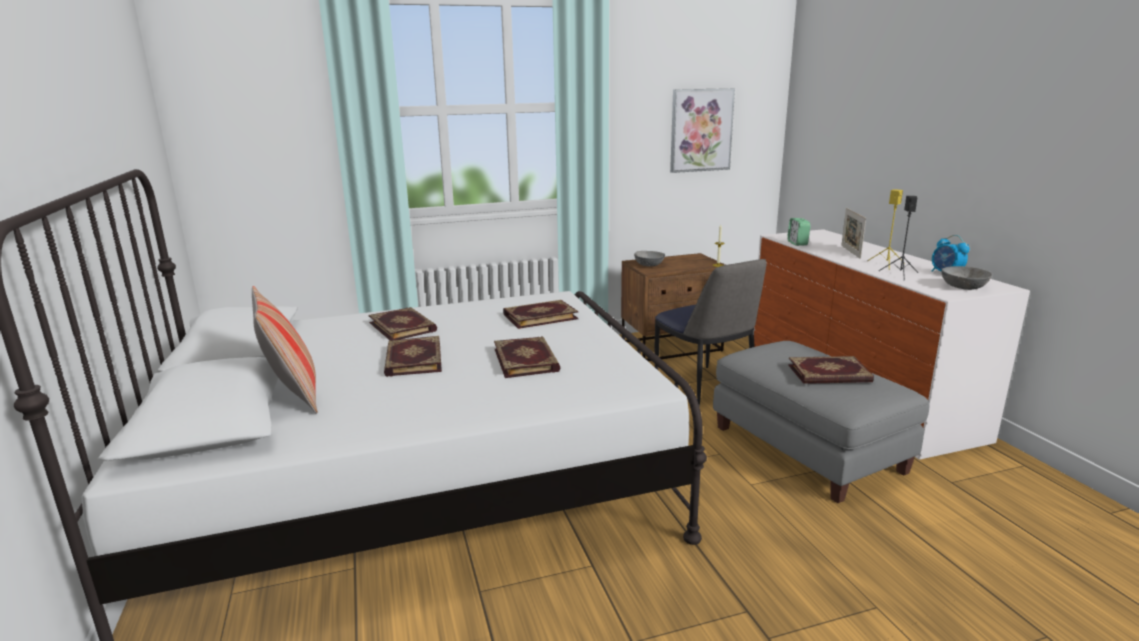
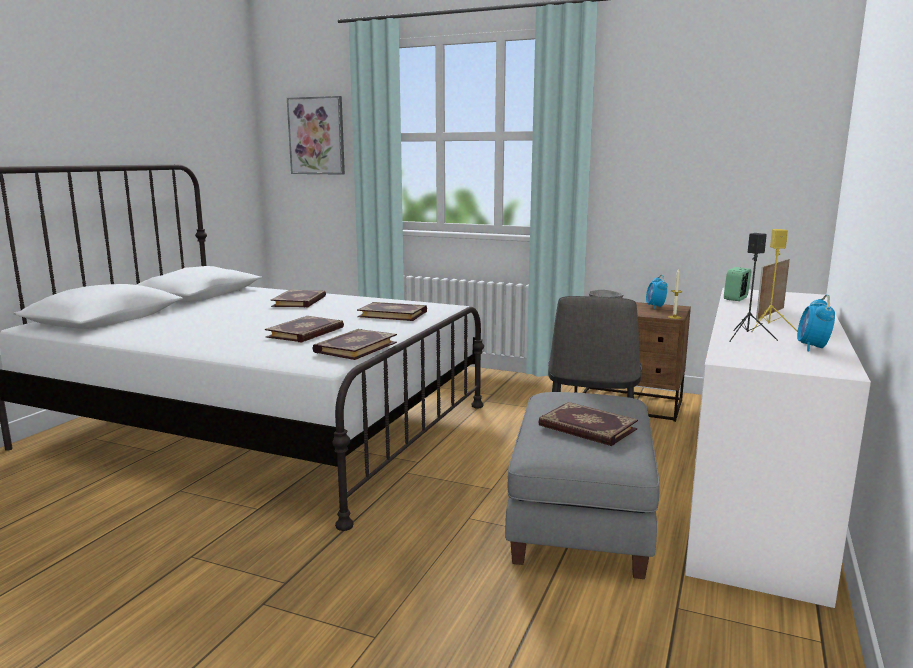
camera: 40 degrees right, 5 degrees down
(293, 395) = (157, 317): pillow -> none
(412, 359) = (252, 317): book -> book (355, 347)
(683, 259) = (655, 307): none -> alarm clock
(701, 130) = (712, 165): picture -> picture (317, 136)
(963, 287) = (781, 359): grey bowl -> none

